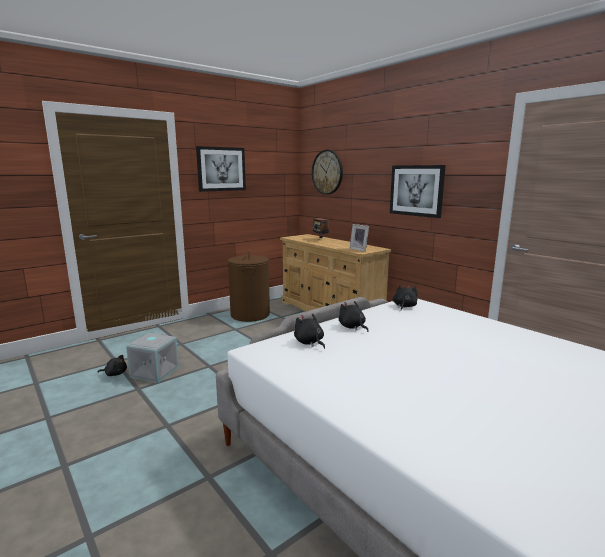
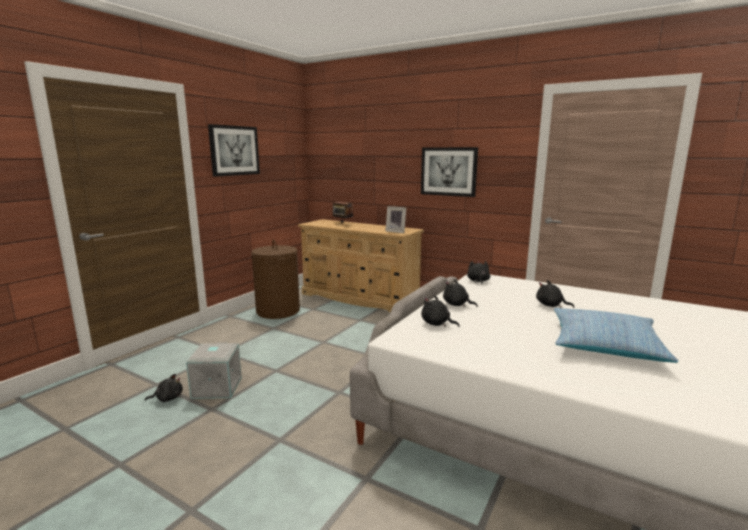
camera: 20 degrees left, 0 degrees up
(327, 172) = (344, 154): wall clock -> none
(454, 341) = (551, 305): none -> black plush toy
(466, 393) = (605, 344): none -> pillow

